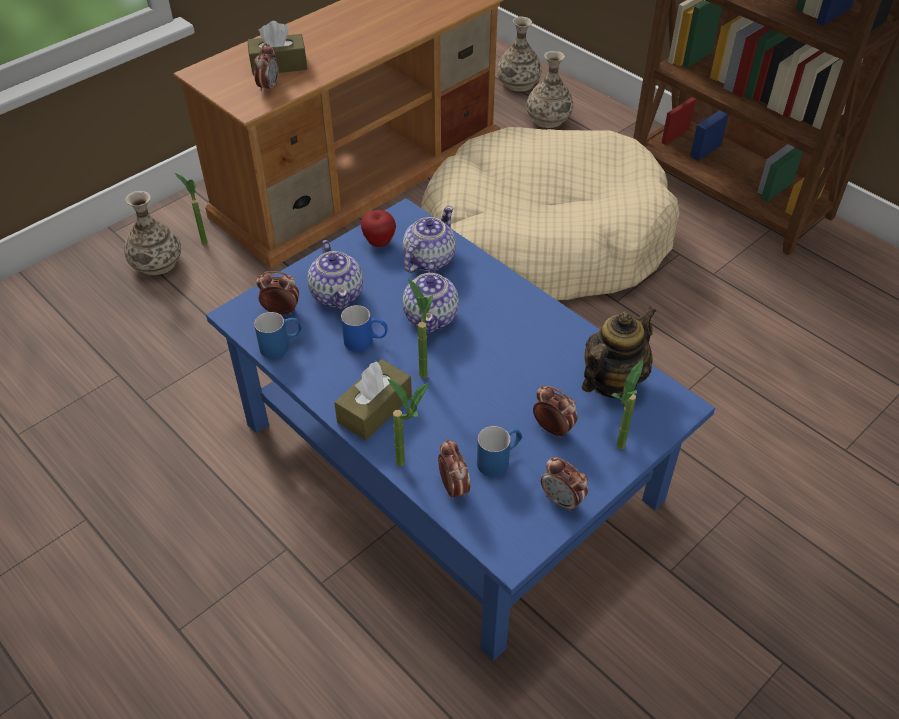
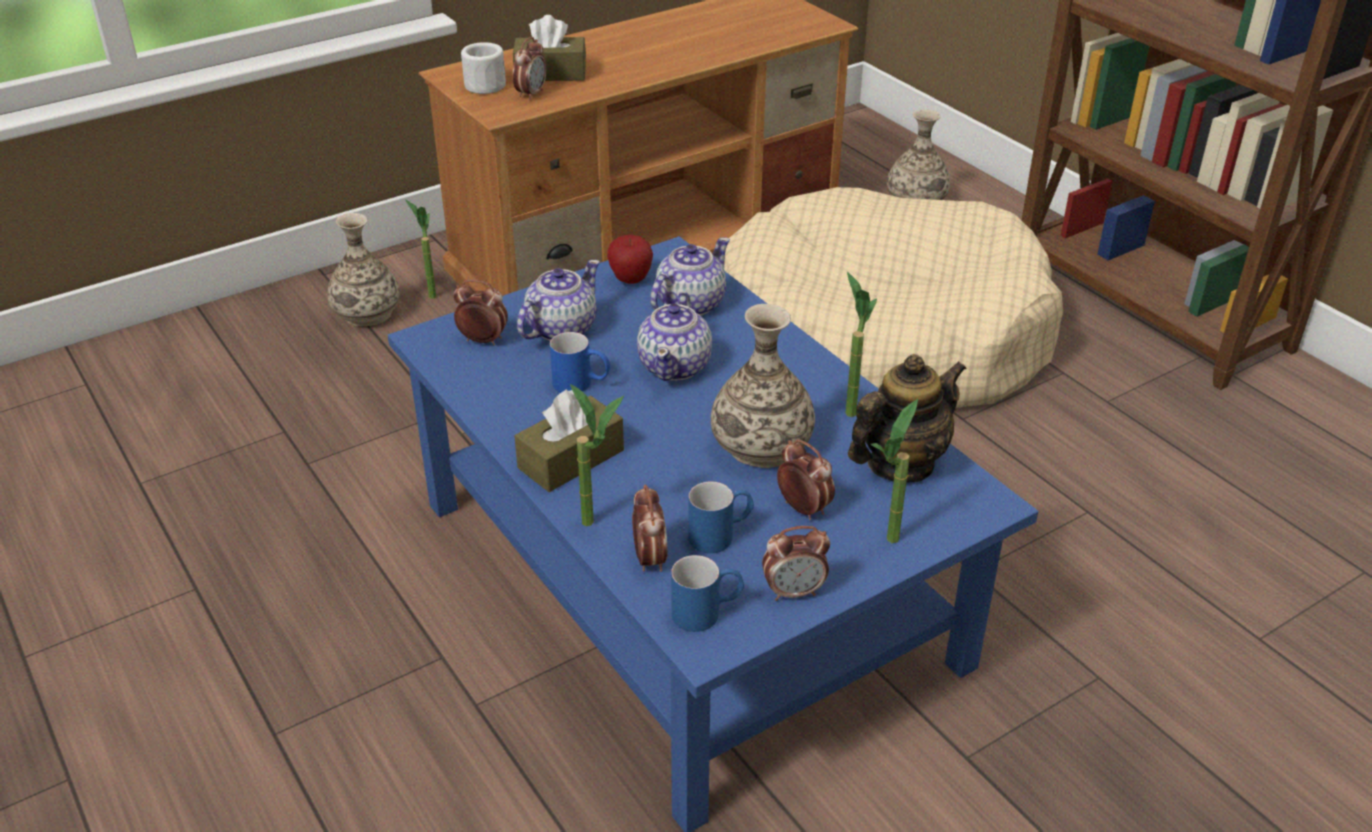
camera: 10 degrees right, 10 degrees down
(229, 80) = (485, 84): none -> white mug
(281, 345) = (472, 377): blue mug -> blue mug (707, 612)
(337, 294) = (560, 329): teapot -> teapot turned 135 degrees counterclockwise
(421, 369) = (645, 421): potted plant -> potted plant (849, 406)
(518, 83) = (885, 159): vase -> vase (762, 446)
(562, 500) = (794, 592): alarm clock -> alarm clock turned 60 degrees counterclockwise

